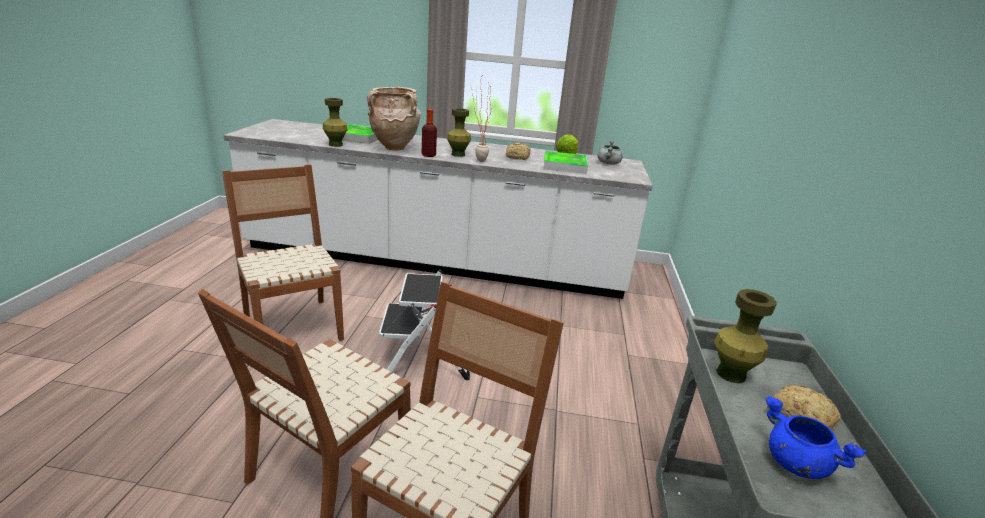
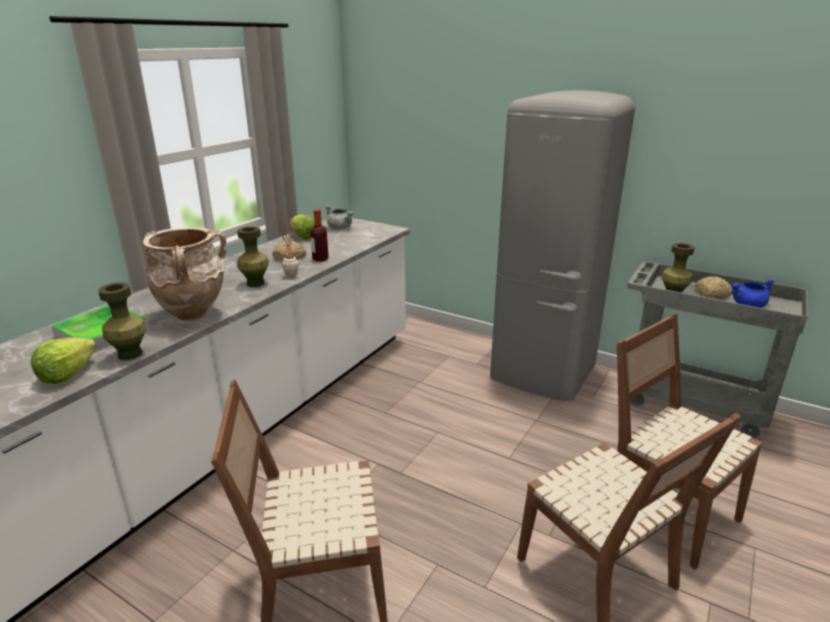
camera: 65 degrees left, 0 degrees up
(308, 139) = (67, 374): none -> lettuce
(426, 354) = (432, 476): step ladder -> none
(428, 155) = (244, 299): bottle -> bottle (320, 259)
(564, 166) = (335, 245): tray -> none
(655, 406) = (542, 374): none -> grey fridge

